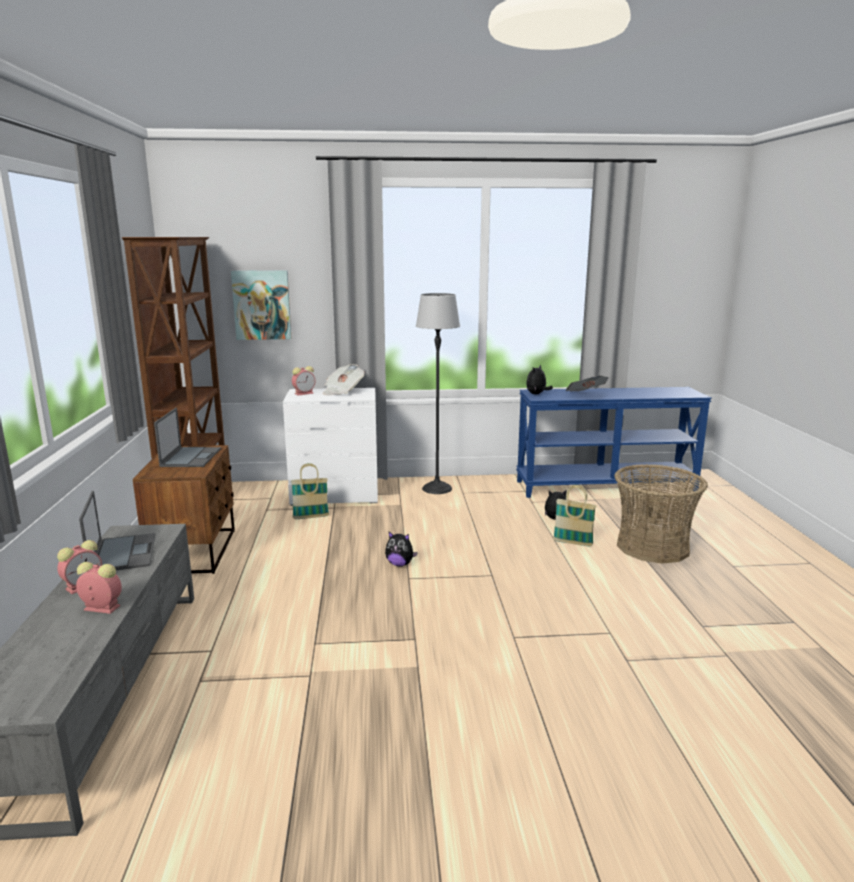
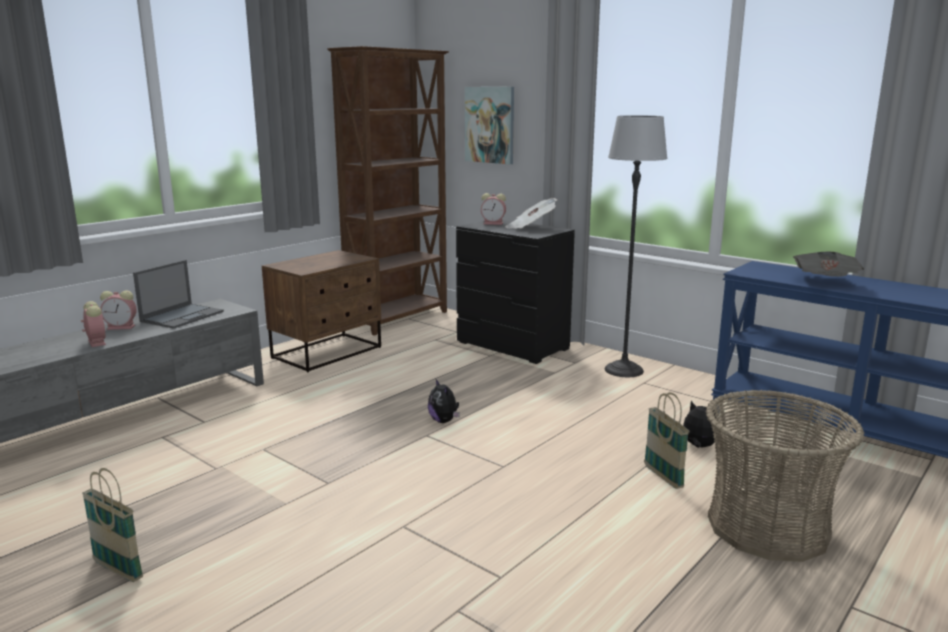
camera: 45 degrees right, 0 degrees up
(191, 457) = (331, 260): laptop -> none
(311, 517) = (456, 356): basket -> basket (118, 570)
(336, 495) = (513, 346): white dresser -> black dresser
(537, 394) = (756, 269): plush toy -> none

